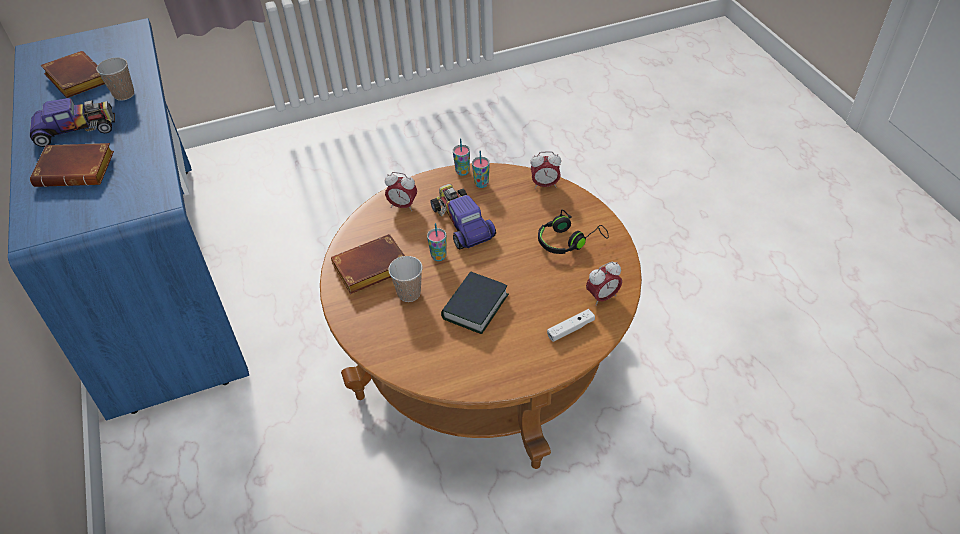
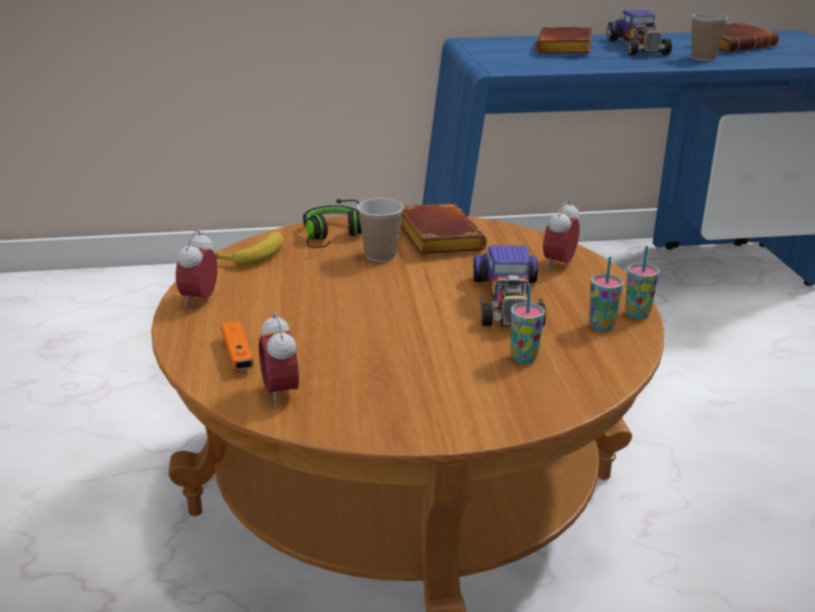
camera: 100 degrees right, 20 degrees down
(424, 366) = (256, 254): none -> banana
(438, 256) = (441, 278): cup -> cup (524, 358)
(462, 222) = (508, 301): toy car -> toy car turned 105 degrees clockwise
(475, 307) = (330, 292): book -> none
(545, 185) = (588, 385): alarm clock -> alarm clock (199, 300)
(568, 241) = (428, 384): black headphones -> black headphones (331, 236)
(570, 329) = (237, 354): white game controller -> orange game controller

